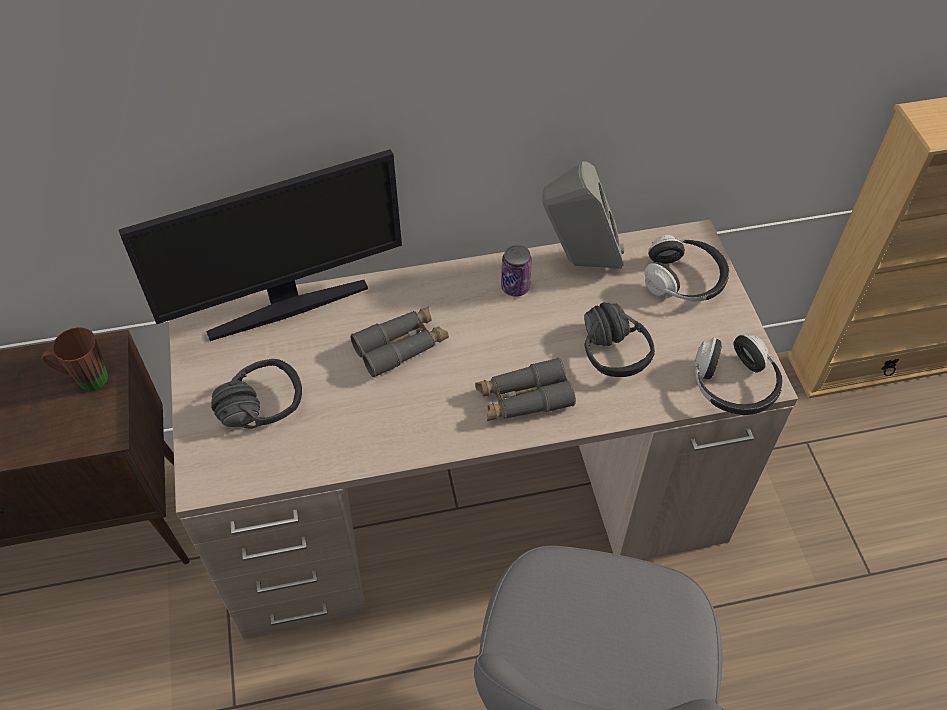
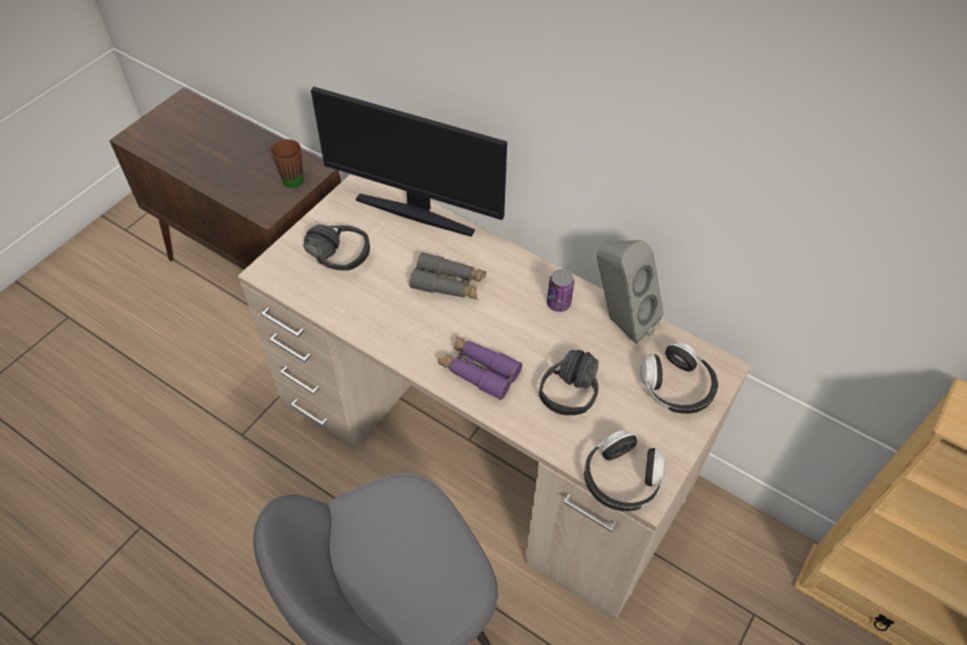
camera: 45 degrees right, 0 degrees up
(523, 398) = (479, 371): grey binoculars -> purple binoculars

